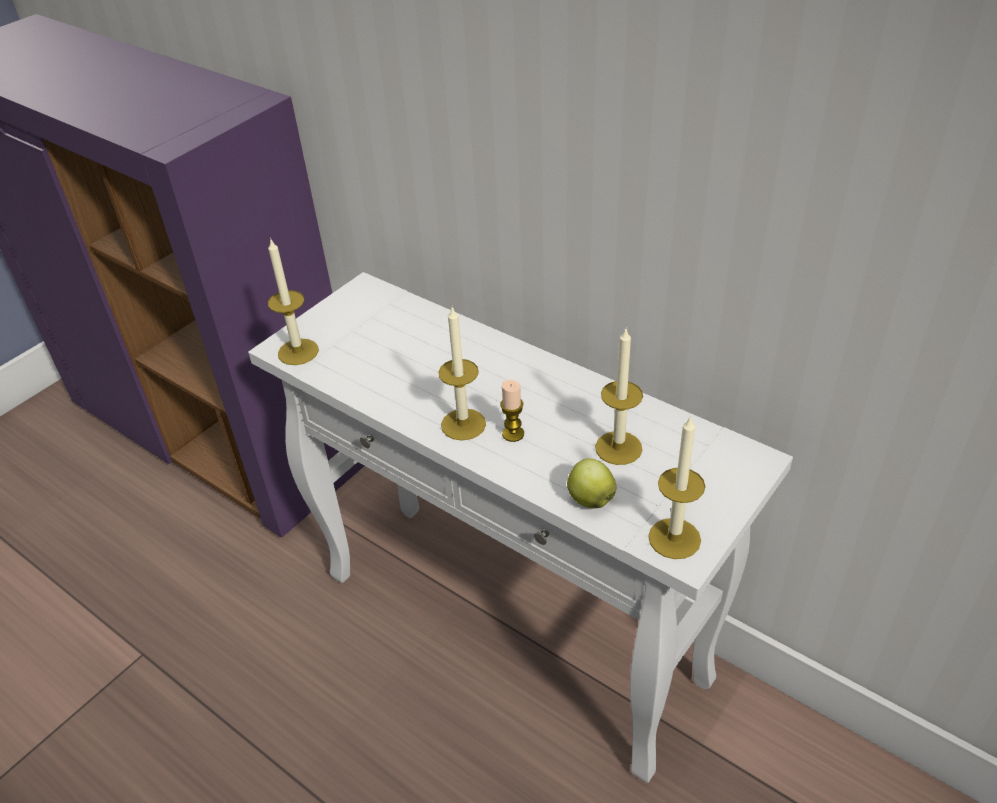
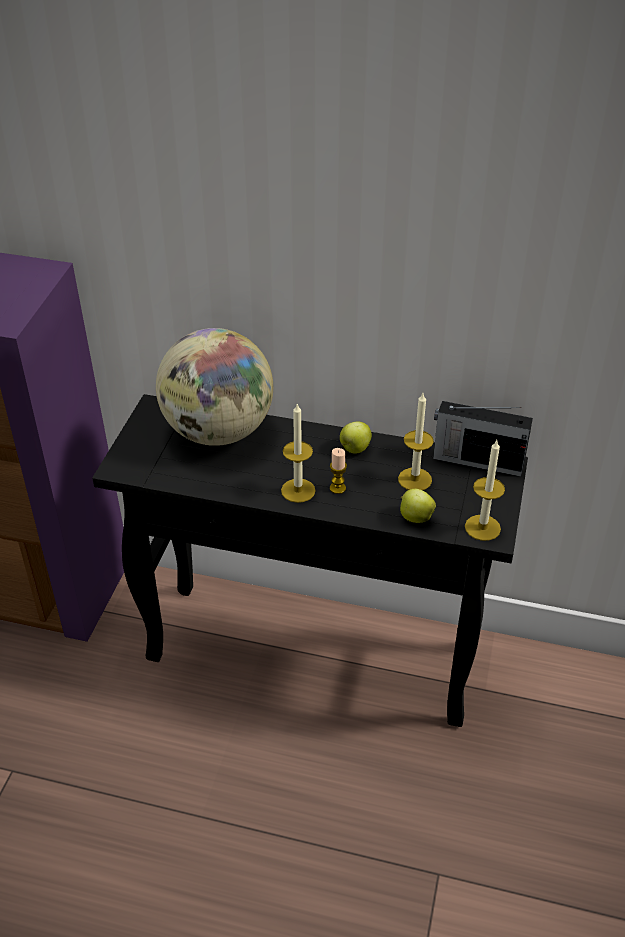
camera: 25 degrees left, 0 degrees up
(298, 352) = (134, 468): candle -> none
(415, 332) = (218, 432): none -> globe
(515, 627) = (315, 653): white console table -> black console table
(563, 390) = (354, 449): none -> apple
(716, 444) = (476, 461): none -> radio

